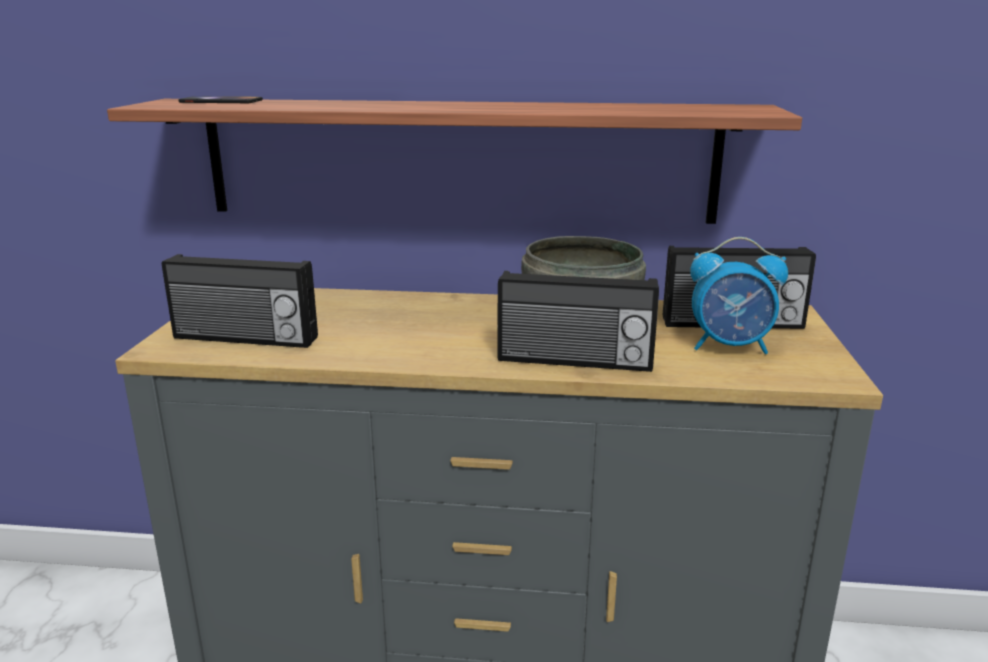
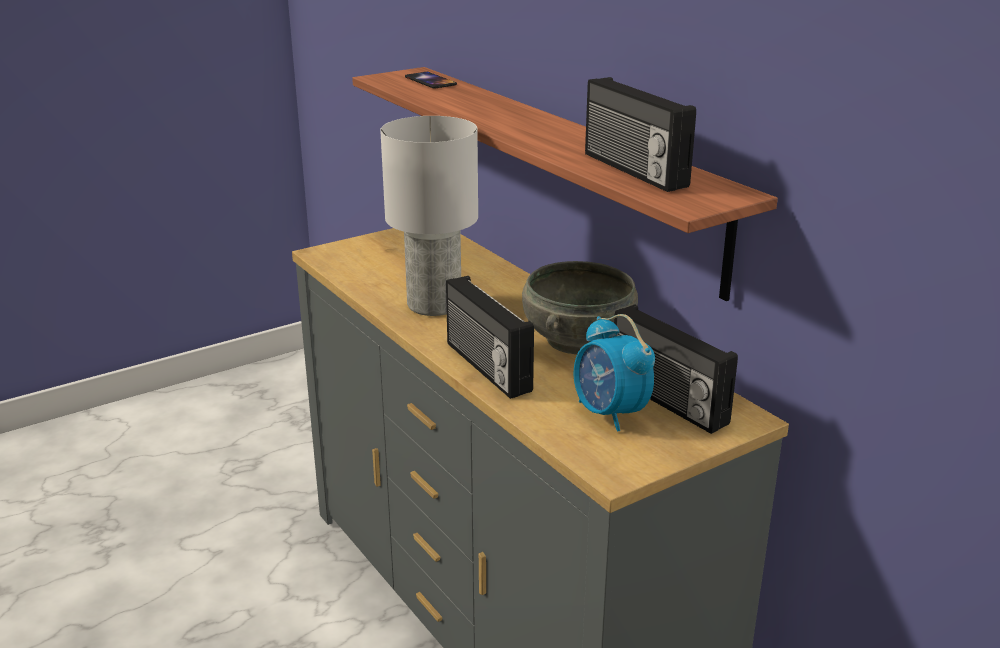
camera: 50 degrees right, 5 degrees up
(244, 339) = (364, 264): radio -> radio (632, 170)
(402, 340) = (433, 304): none -> white table lamp

